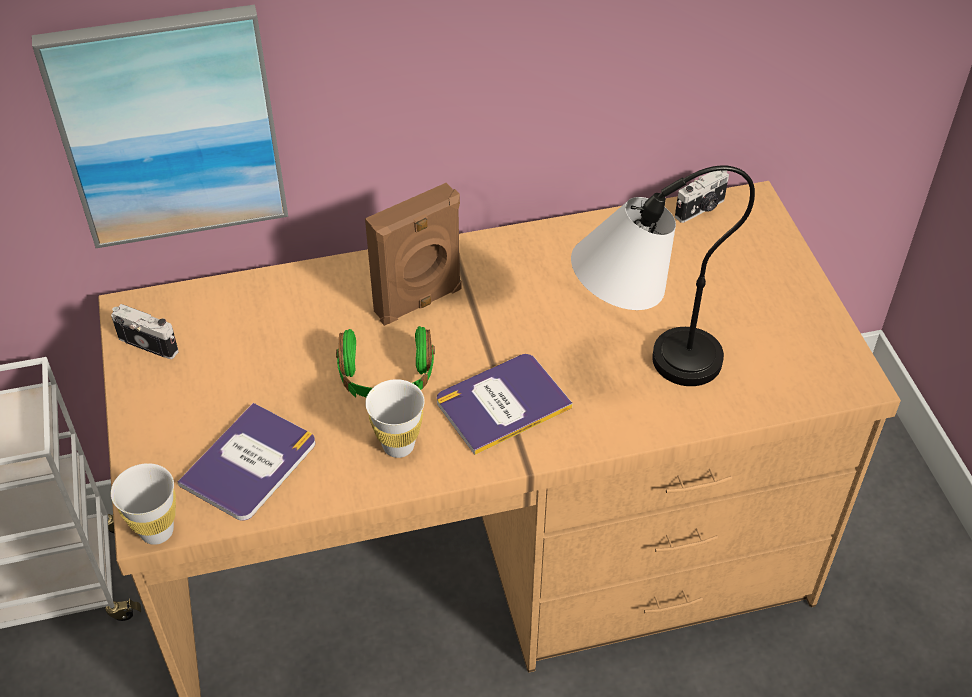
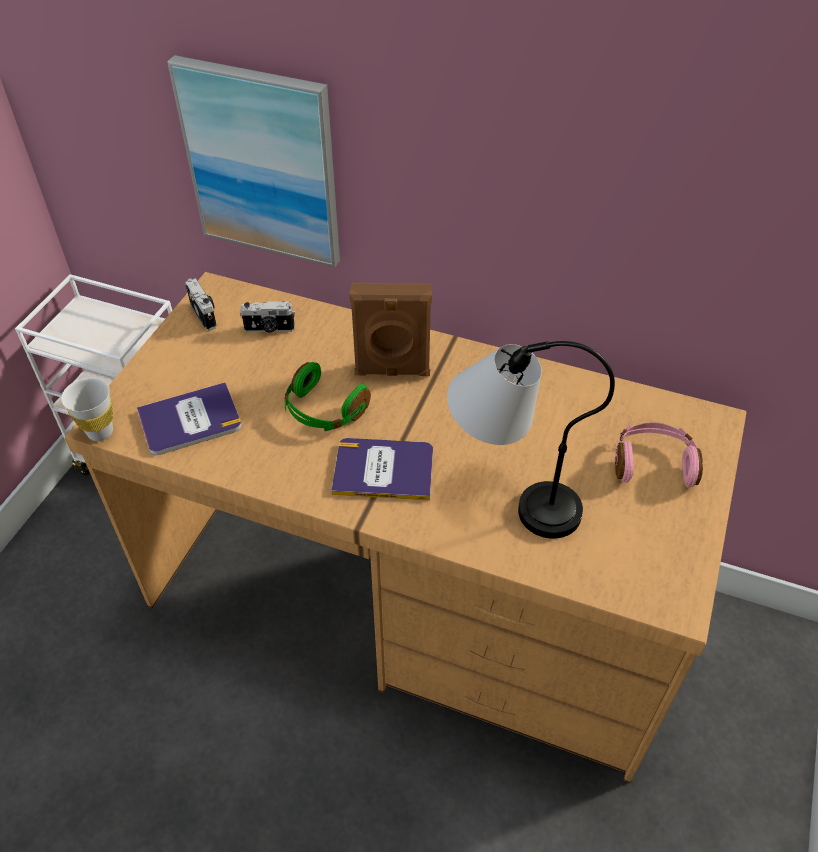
camera: 35 degrees right, 0 degrees up
(398, 446) = (288, 460): white cup -> none
(701, 209) = (666, 406): camera -> camera (269, 329)
(734, 268) = (653, 463): none -> pink headphones

